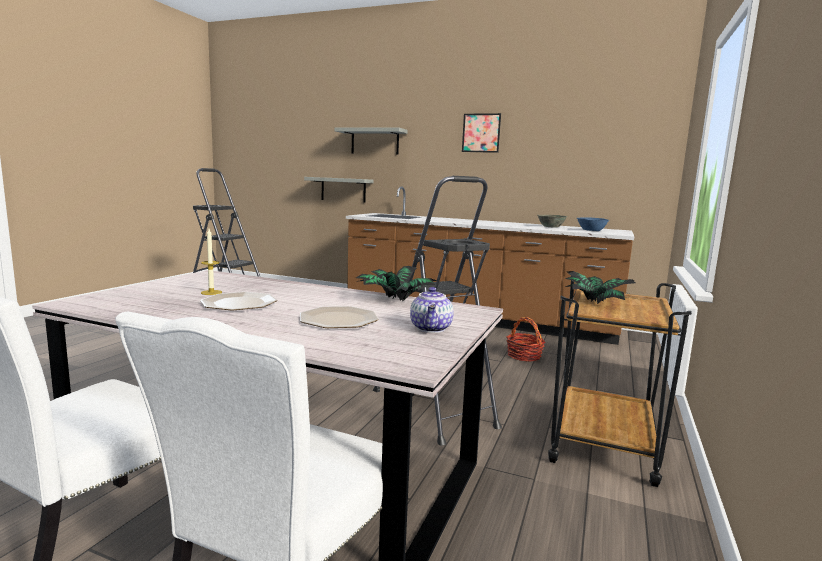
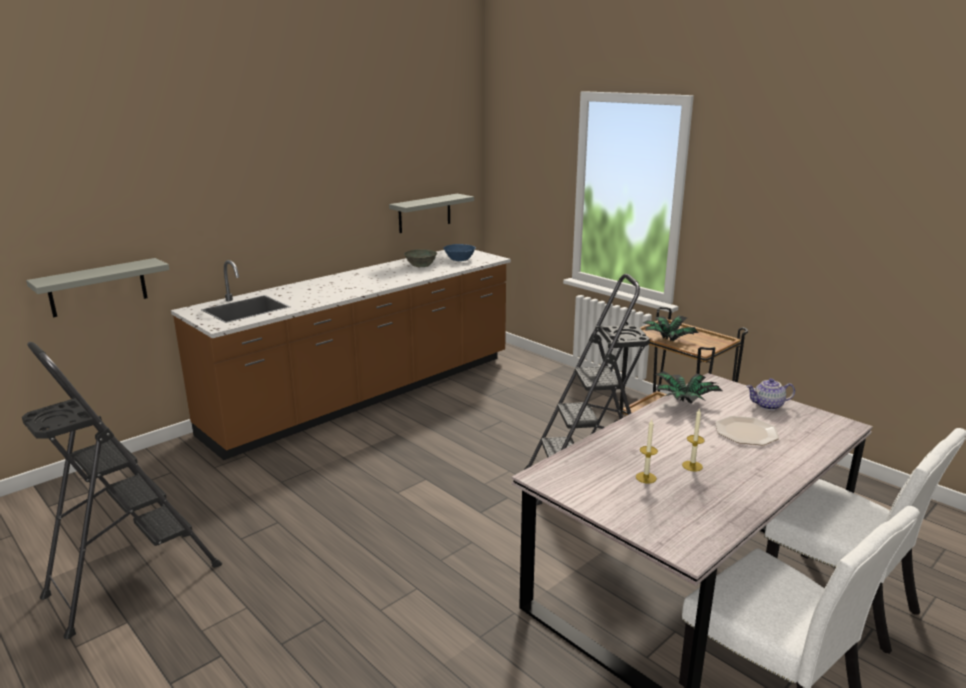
camera: 65 degrees left, 10 degrees up
(240, 303) = (692, 466): plate -> candle
(375, 141) = (145, 196): grey shelf -> grey shelf (424, 213)
(432, 329) = (768, 406): teapot -> teapot turned 150 degrees clockwise
(481, 133) = (306, 163): picture -> none
(524, 356) = (497, 406): basket -> none

